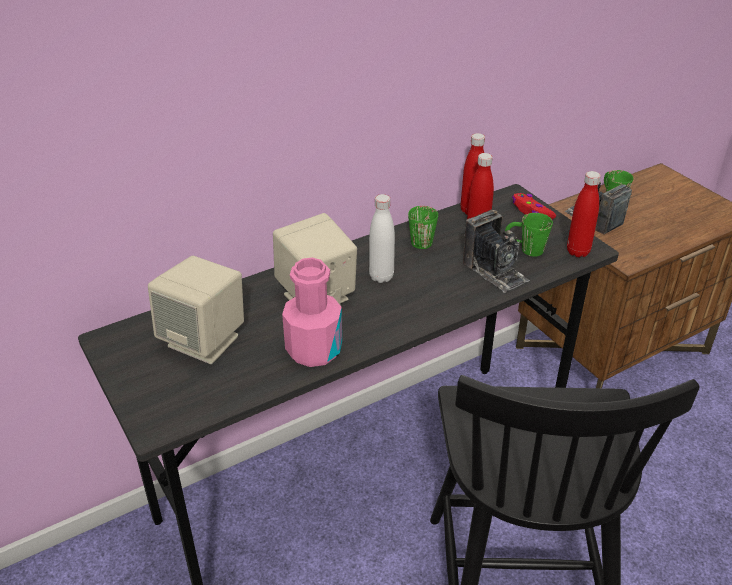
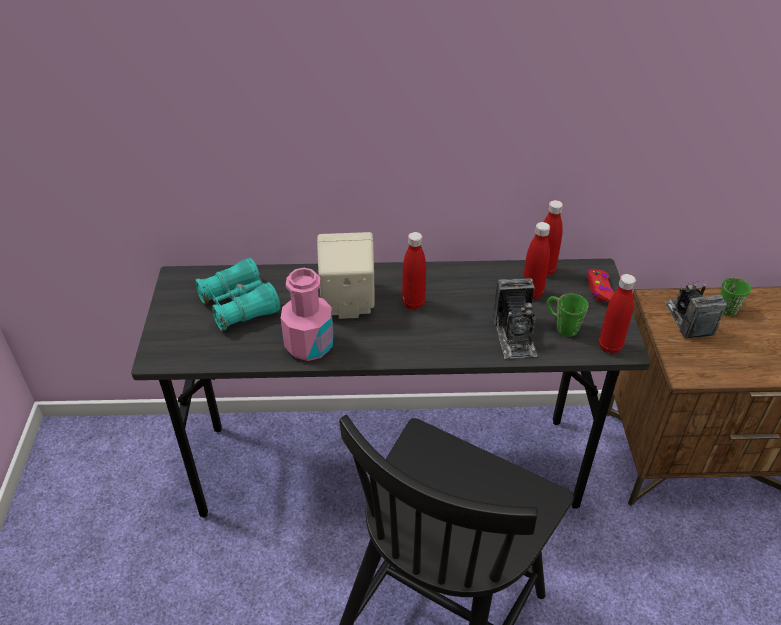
camera: 30 degrees right, 5 degrees up
(204, 341) = (239, 305): beige speaker -> turquoise binoculars
(381, 277) = (413, 303): white bottle -> red bottle
(424, 239) = (478, 283): green mug -> none

